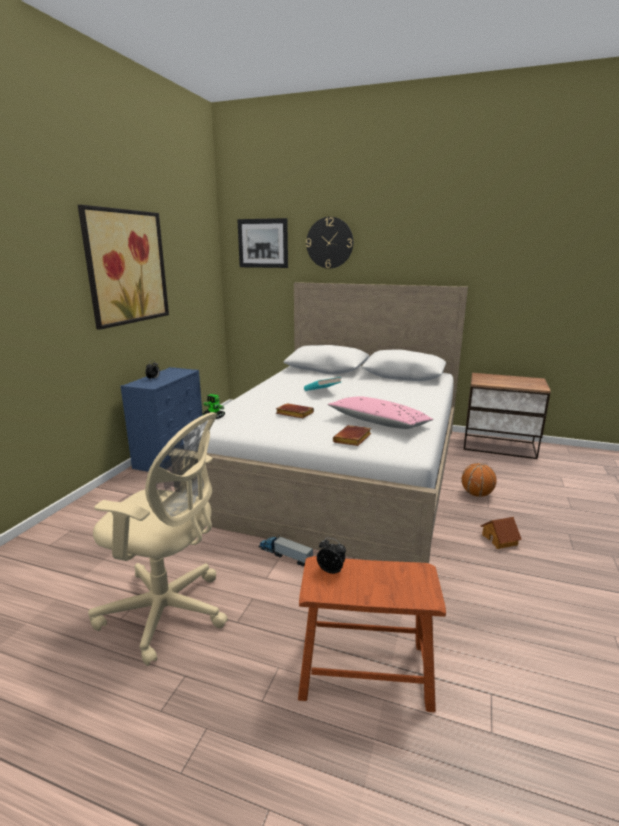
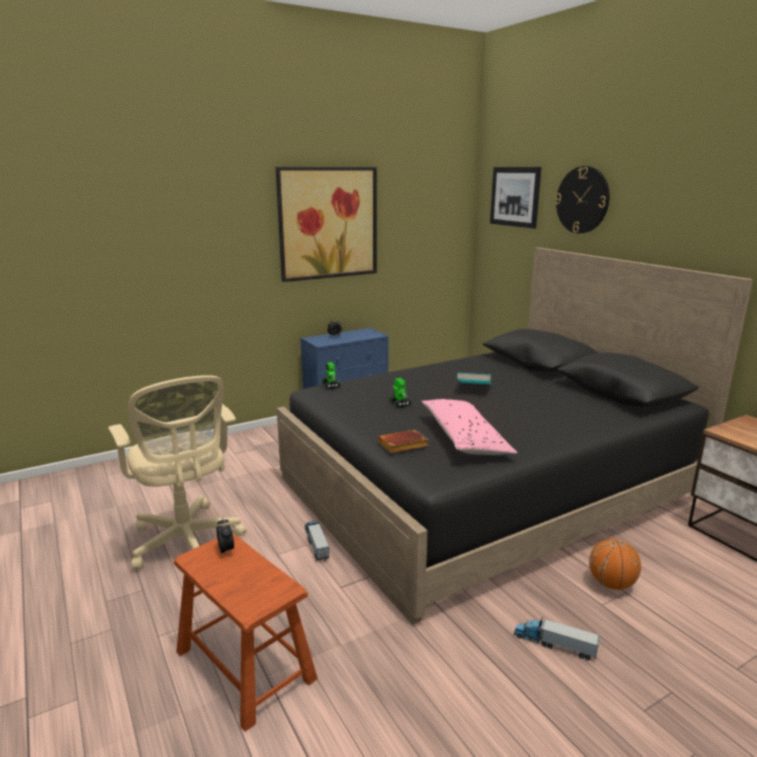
camera: 40 degrees right, 0 degrees up
(293, 414) = (399, 403): brown book -> toy robot
(341, 468) = (487, 487): white bed -> black bed
(500, 539) = (554, 644): toy house -> toy truck

